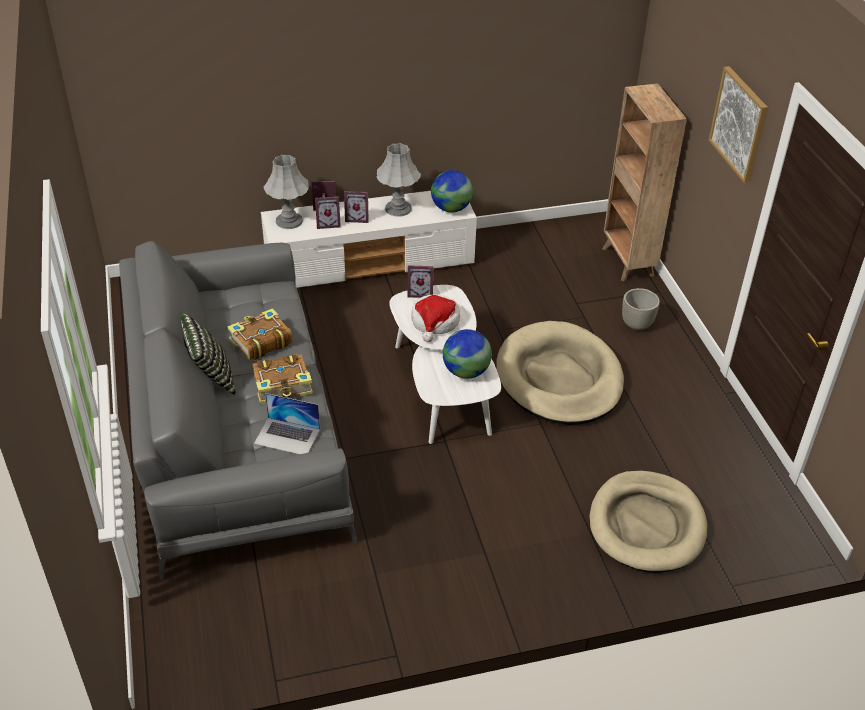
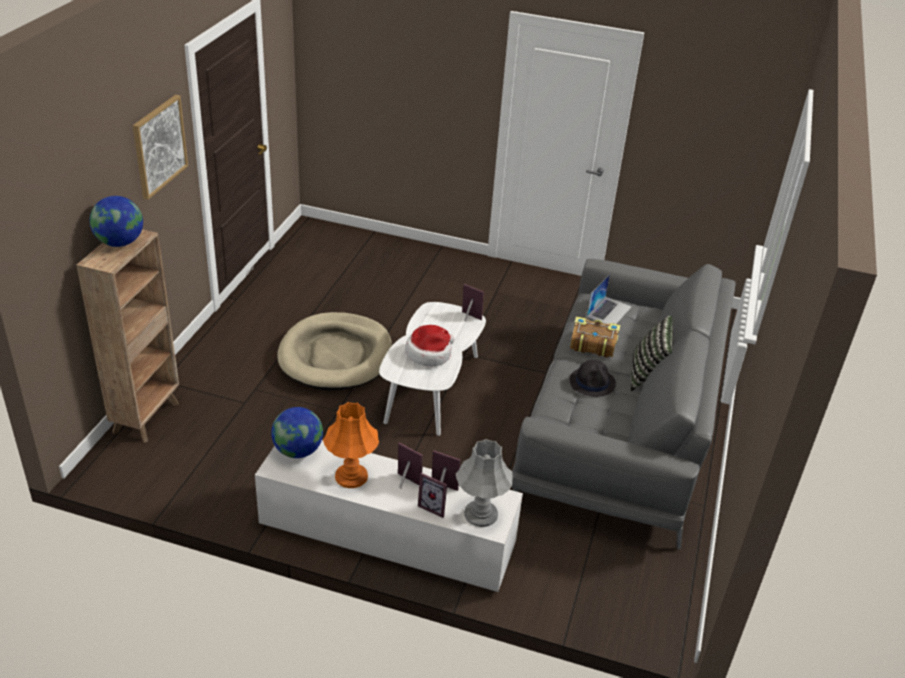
camera: 150 degrees left, 5 degrees down
(260, 342) = (592, 382): book -> black hat
(287, 436) = (609, 311): laptop -> laptop turned 75 degrees clockwise
(398, 209) = (351, 476): grey table lamp -> orange table lamp
(420, 293) = (417, 381): picture frame -> picture frame (468, 318)
(466, 372) = (436, 322): globe -> globe (120, 243)
(636, 324) = (223, 365): grey planter -> none
(647, 525) = (386, 265): beige dog bed -> none

